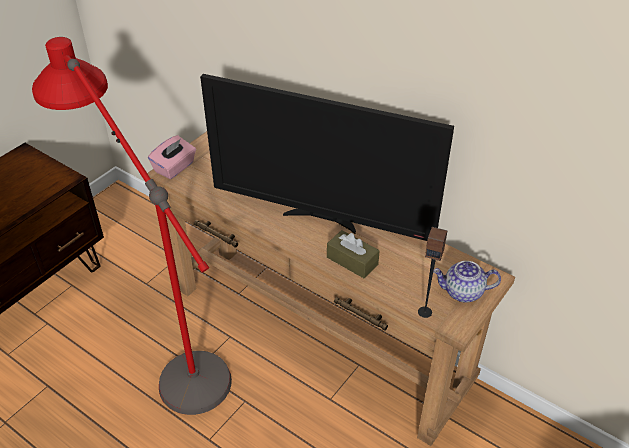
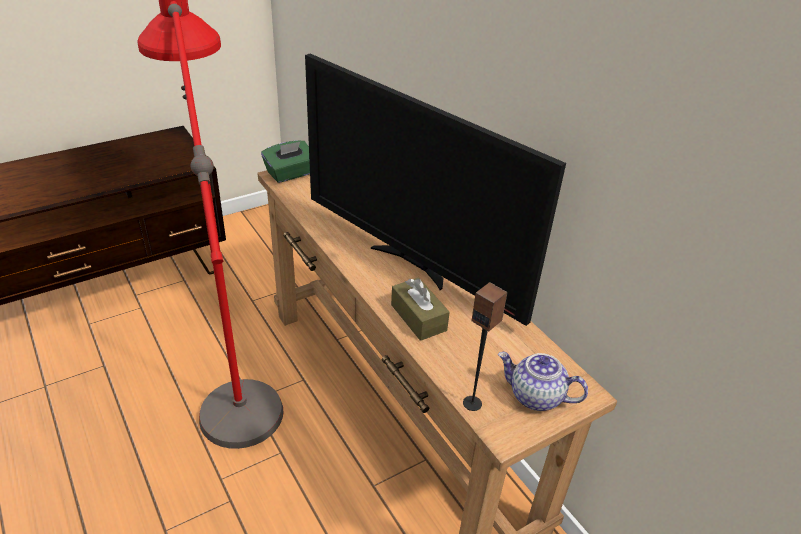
camera: 20 degrees right, 5 degrees down
(175, 168) = (290, 174): pink tissue box -> green tissue box

